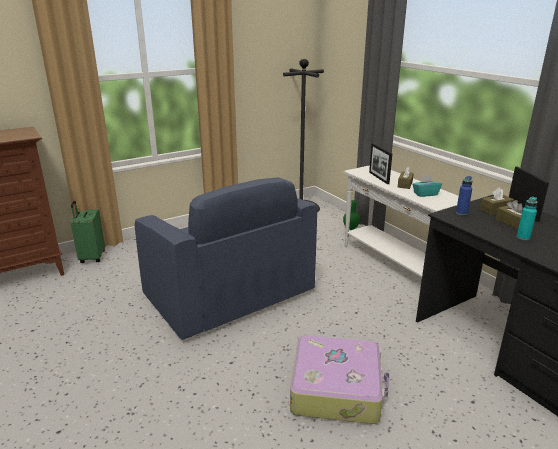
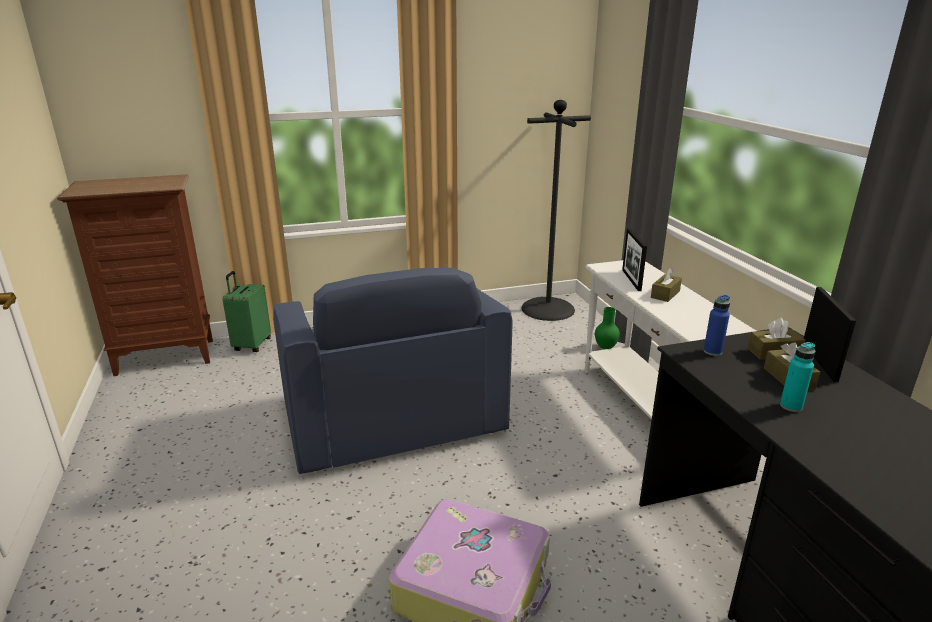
camera: 15 degrees right, 0 degrees up
(425, 194) = (688, 313): turquoise tissue box -> none

